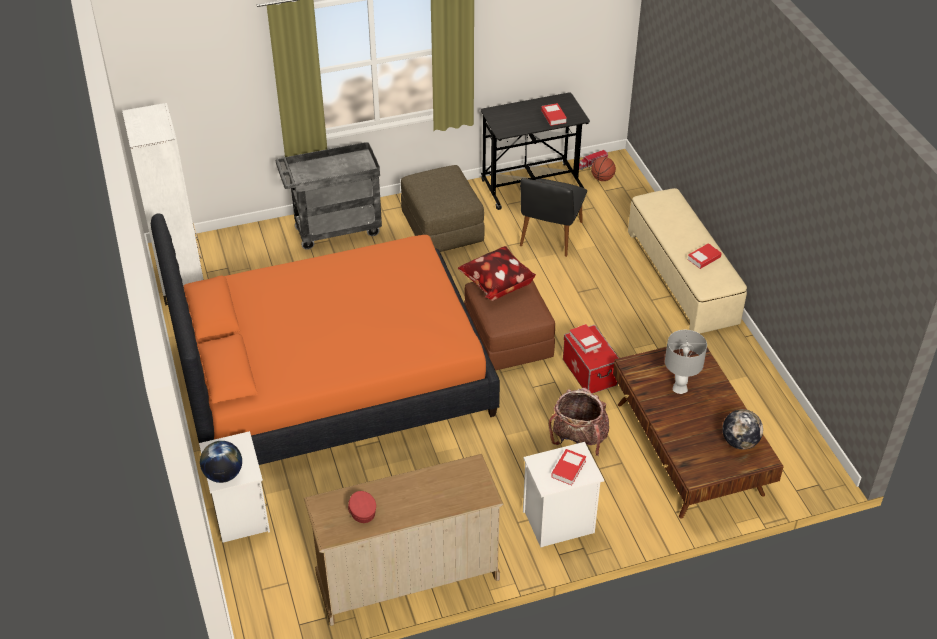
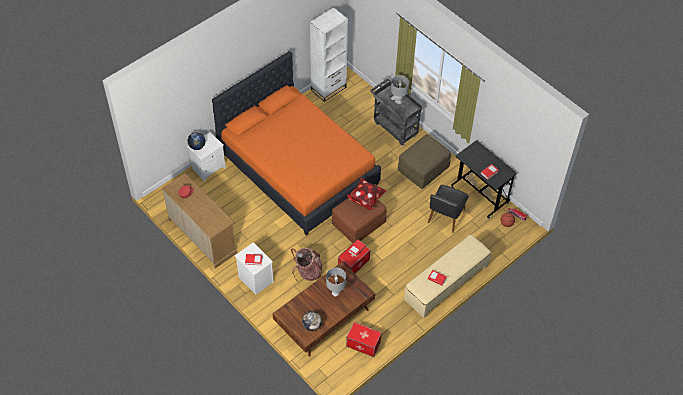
camera: 65 degrees right, 10 degrees up
(330, 167) = (398, 101): none -> grey table lamp
(551, 233) = (446, 215): black chair -> black chair turned 60 degrees counterclockwise
(765, 414) = (363, 344): none -> storage box

